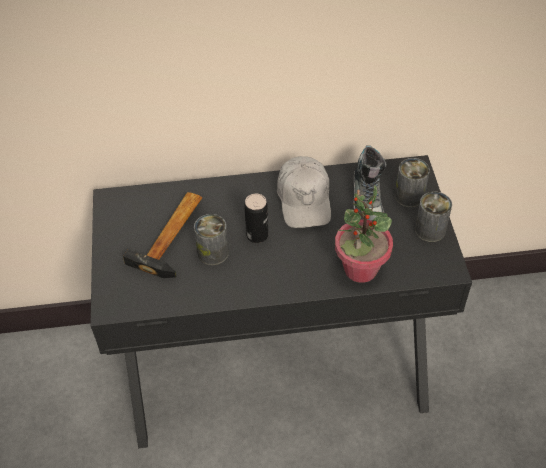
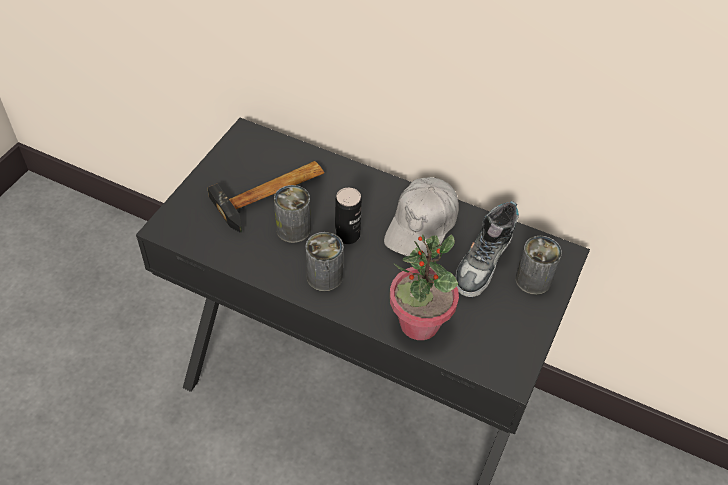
camera: 30 degrees right, 0 degrees up
(430, 230) = (526, 326): can -> can (324, 276)

